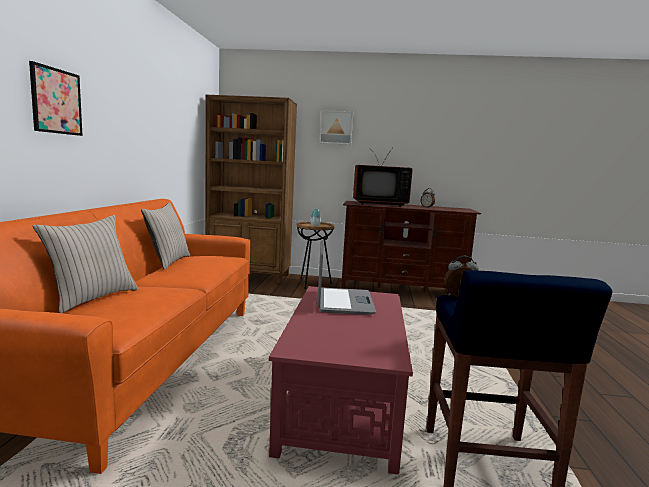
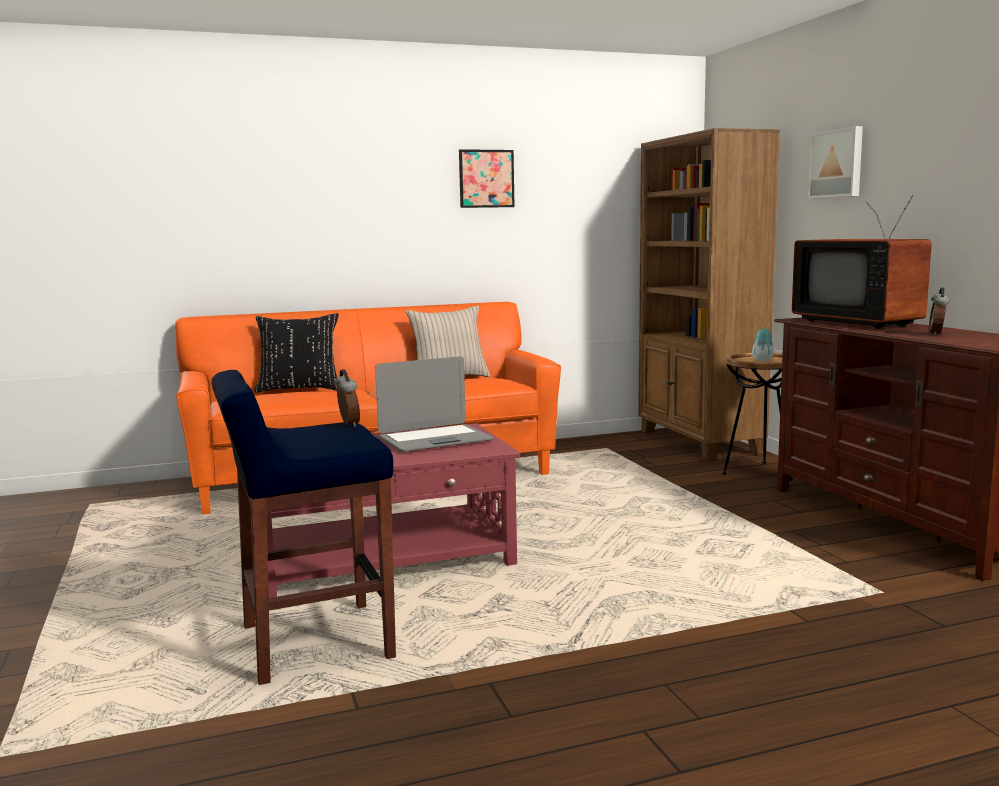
camera: 65 degrees right, 0 degrees up
(56, 101) = (333, 204): picture -> picture (486, 178)
(92, 298) = (299, 389): beige pillow -> black pillow

